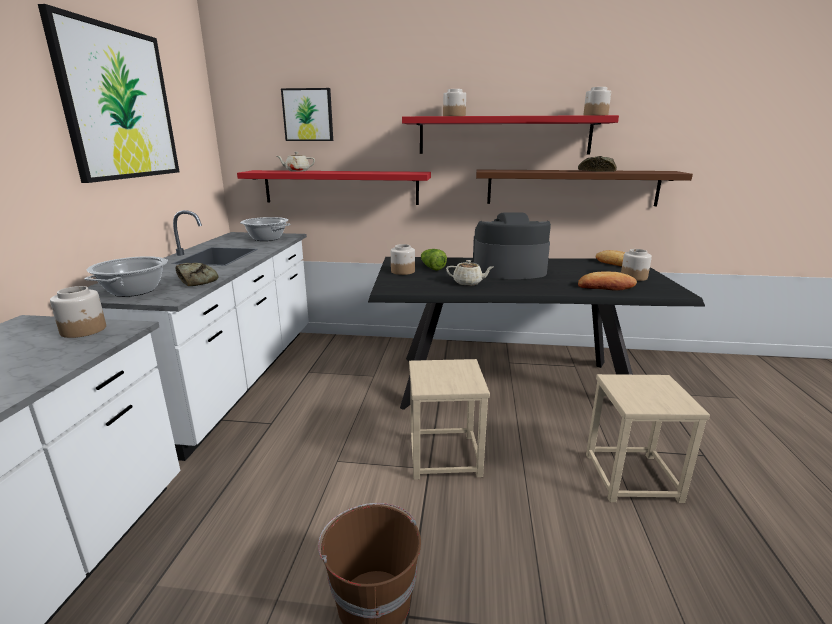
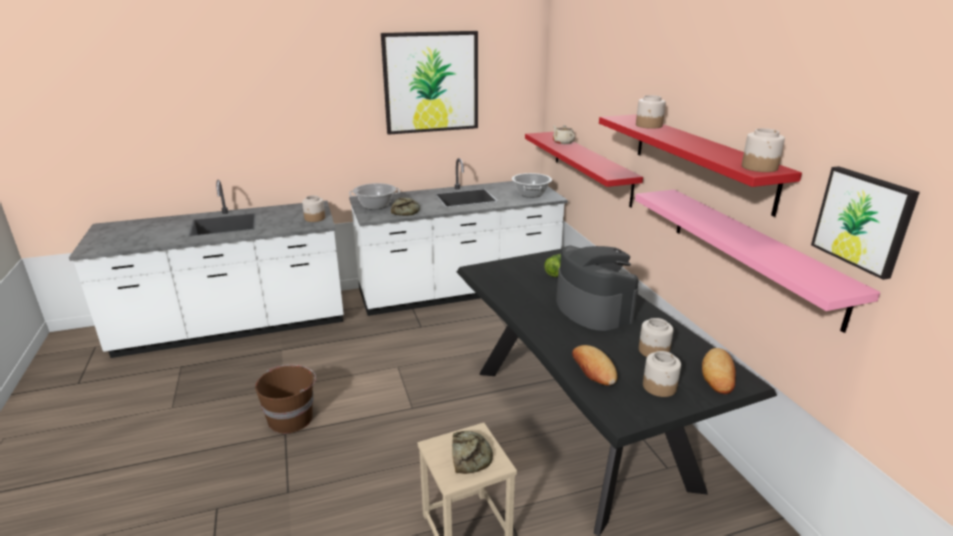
camera: 65 degrees right, 5 degrees up
(308, 115) = (583, 93): picture -> picture (863, 220)
(402, 271) = (531, 264): jar -> jar (653, 351)
(444, 456) = (430, 411): beige stool -> none
(468, 283) = (528, 296): beige teapot -> none
(572, 187) = (752, 252): brown shelf -> pink shelf
(596, 171) = (752, 242): bread -> bread (469, 455)

